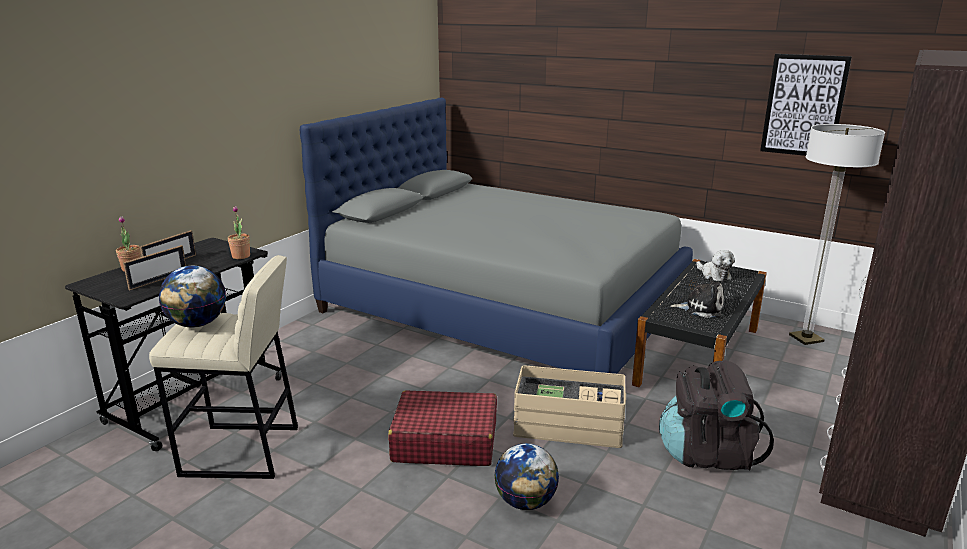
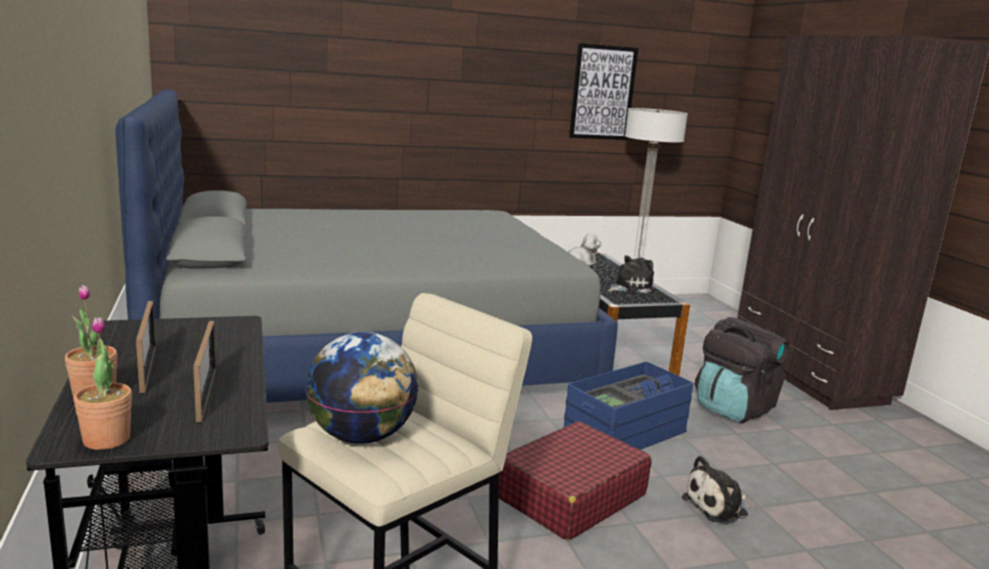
camera: 50 degrees left, 5 degrees down
(241, 256) = (239, 330): potted plant -> potted plant (106, 440)
(525, 502) = (718, 506): globe -> plush toy
(569, 424) = (624, 431): beige storage box -> blue storage box

